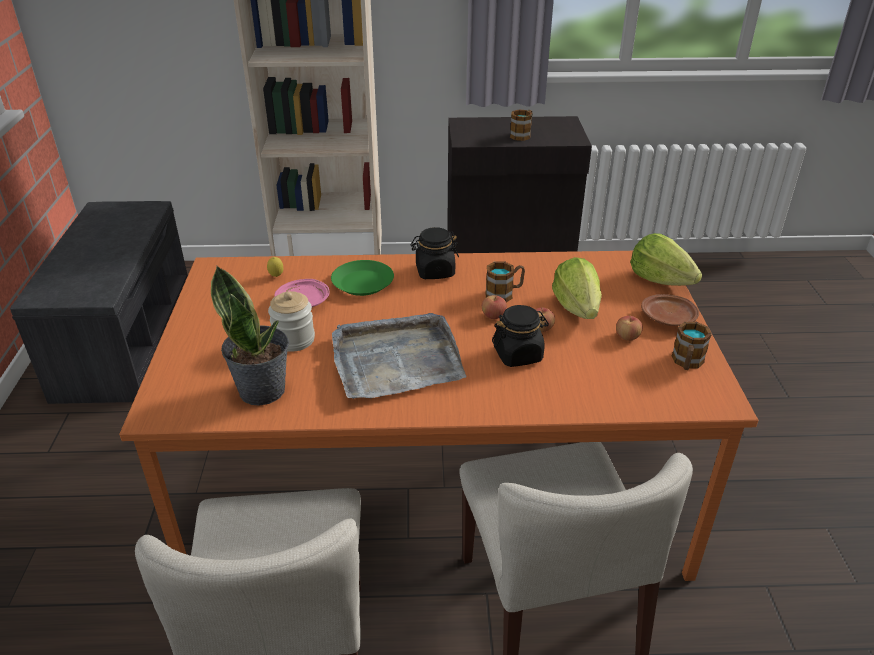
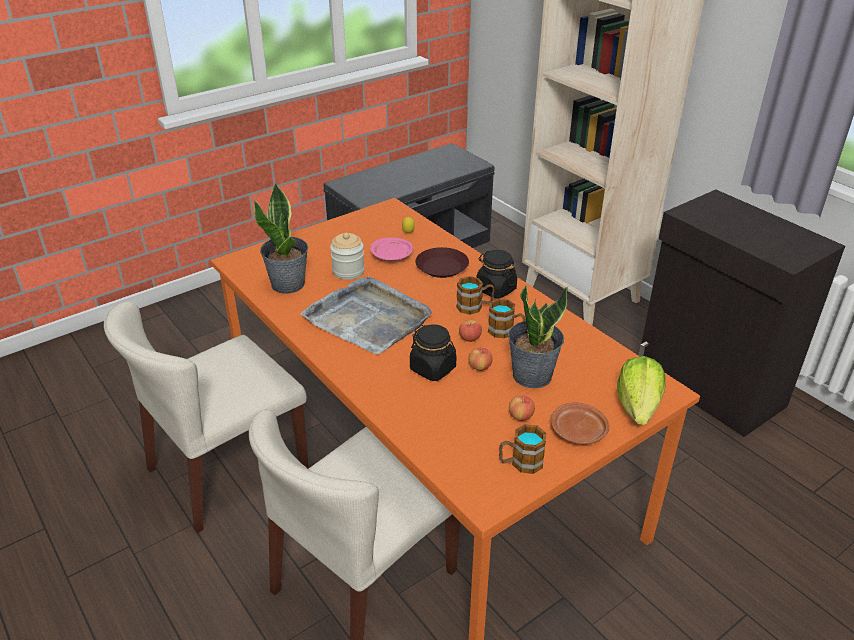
camera: 55 degrees right, 0 degrees up
(362, 283) = (441, 267): green plate -> brown plate
(522, 135) = (747, 233): mug -> mug (474, 307)
(577, 308) = (531, 375): lettuce -> potted plant

